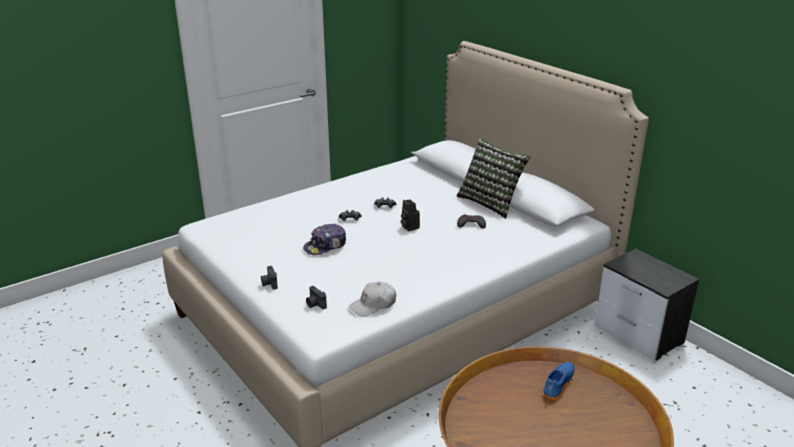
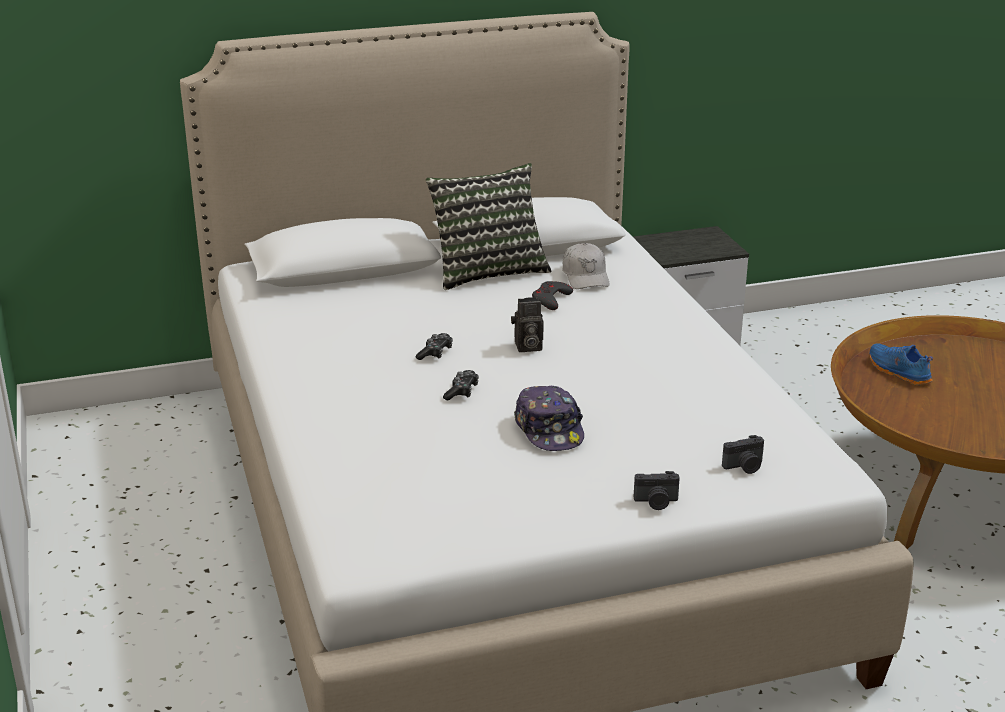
camera: 70 degrees left, 0 degrees up
(373, 305) = (764, 419): white cap -> white cap (586, 276)

